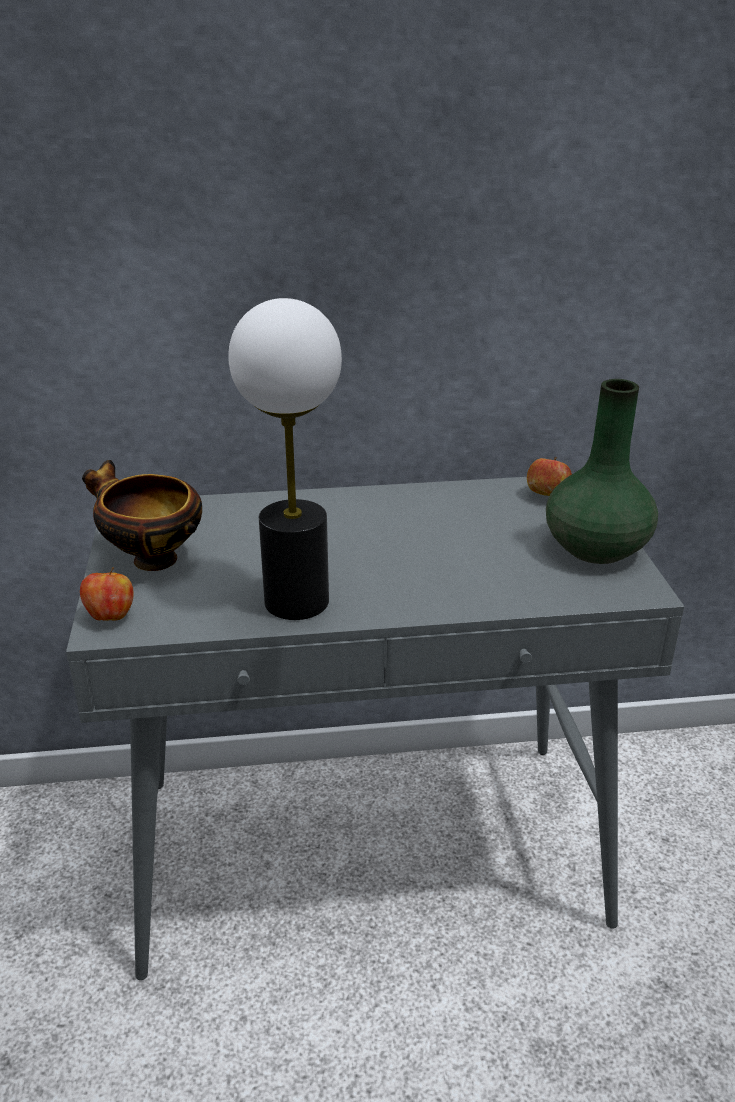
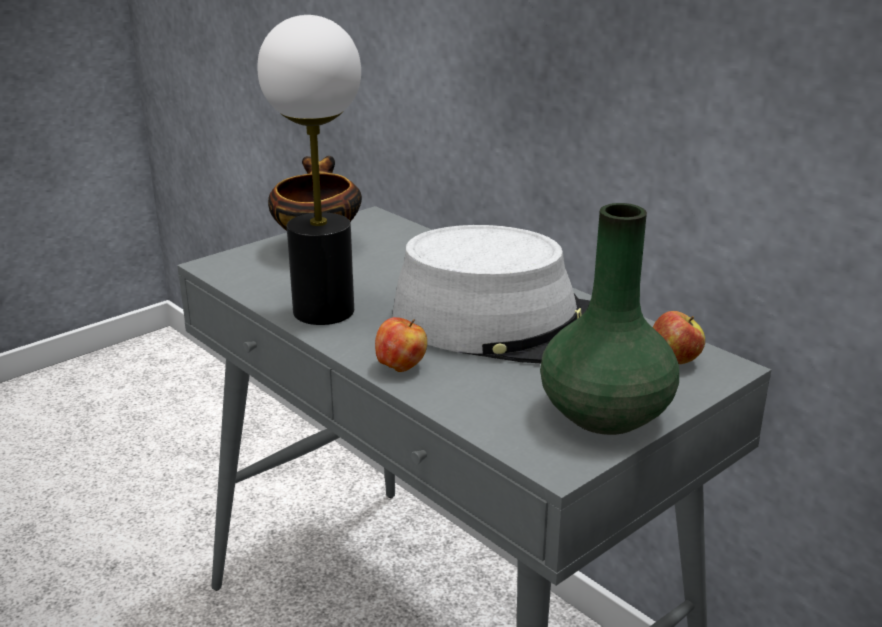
camera: 55 degrees right, 5 degrees down
(110, 616) = (230, 261): apple -> apple (401, 367)
(420, 531) = (504, 323): none -> grey hat

